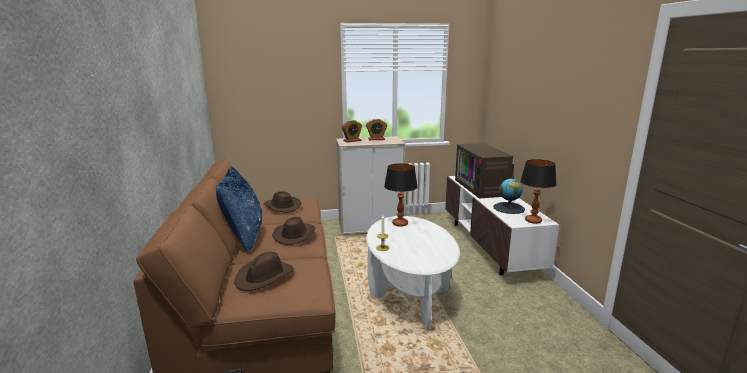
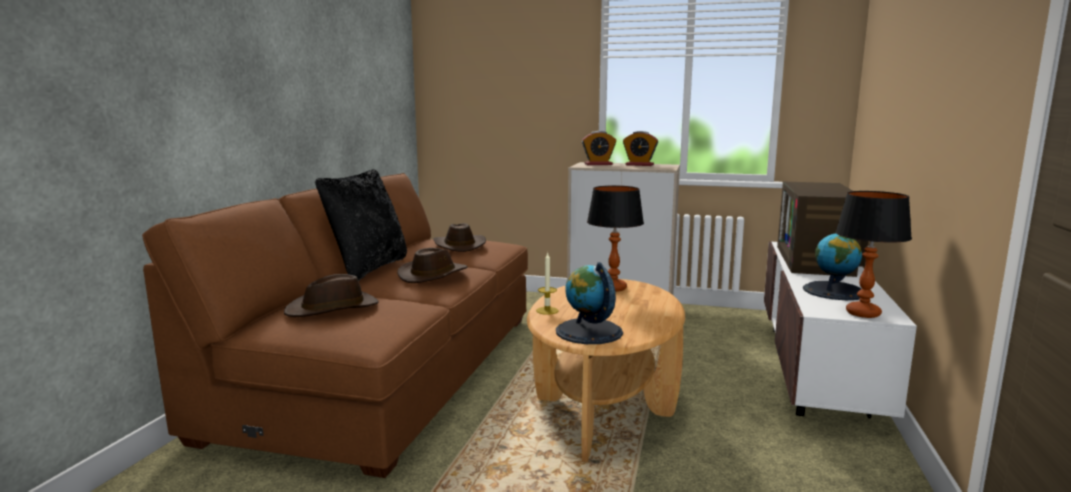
camera: 25 degrees right, 5 degrees down
(244, 238) = (369, 270): blue pillow -> black pillow
(409, 294) = (604, 407): white coffee table -> brown coffee table
(420, 258) = (588, 332): none -> globe

